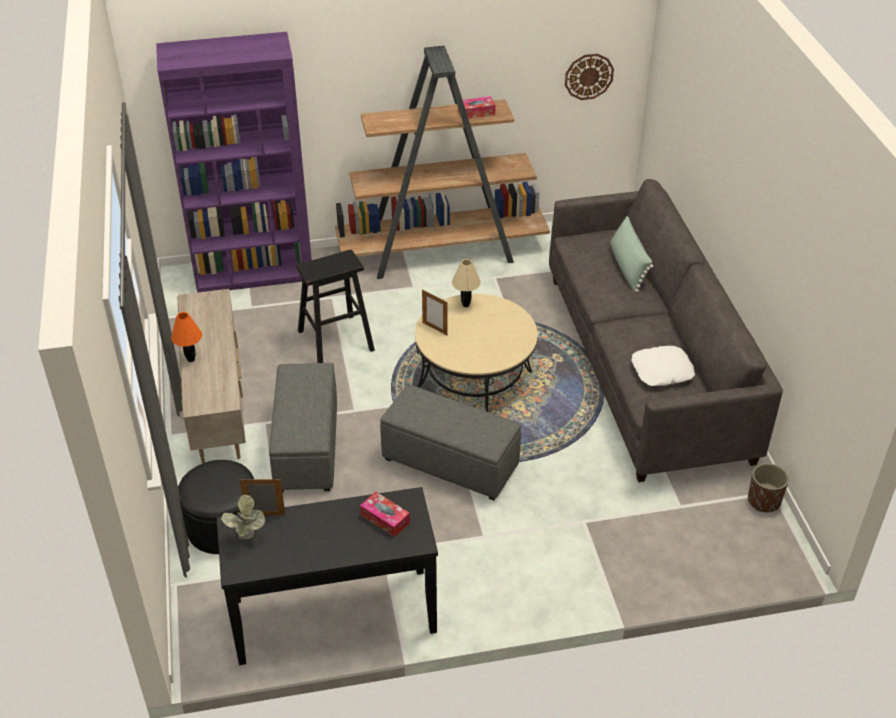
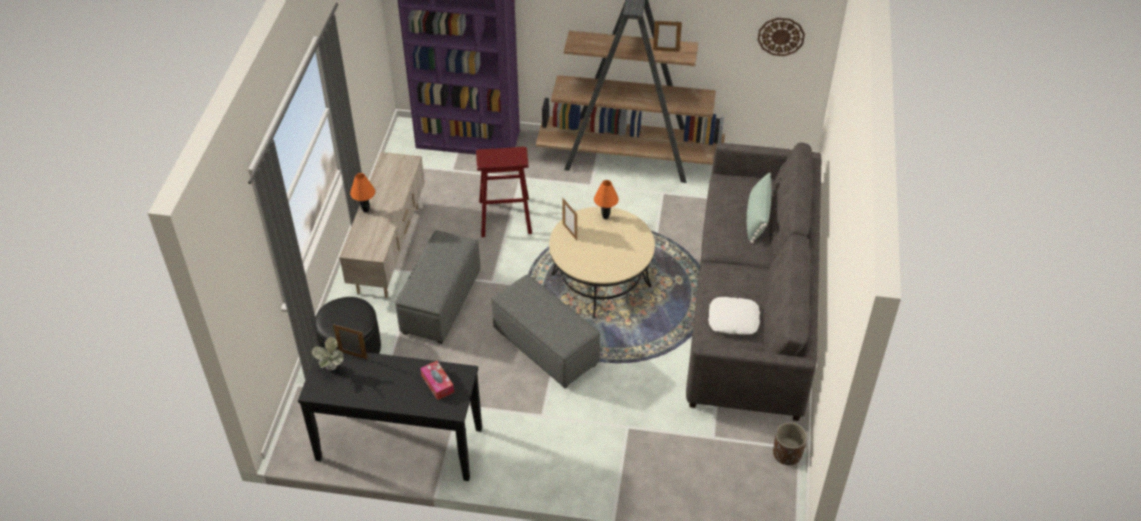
camera: 20 degrees right, 5 degrees up
(336, 340) = (505, 217): black stool -> red stool
(466, 305) = (605, 217): beige table lamp -> orange table lamp
(476, 112) = (666, 50): tissue box -> picture frame

